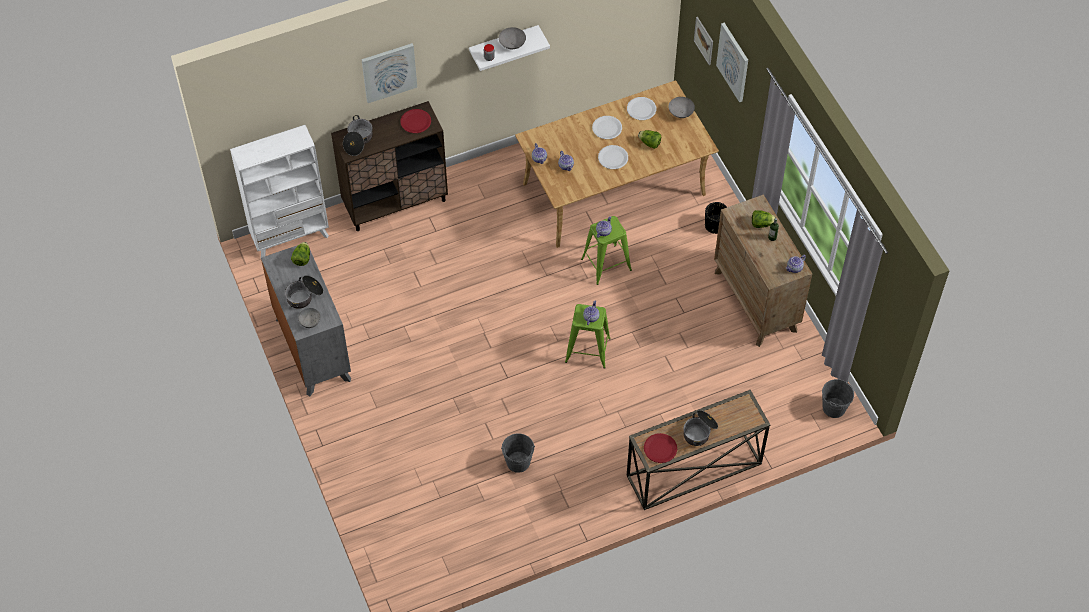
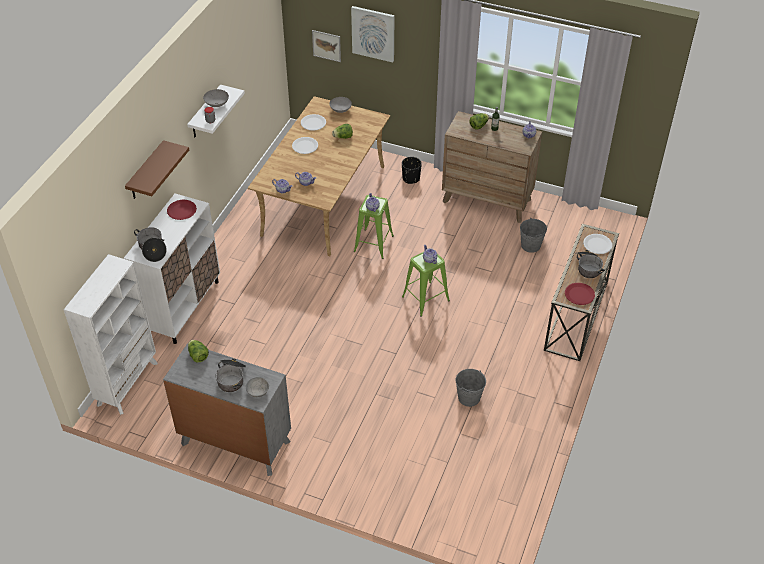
camera: 45 degrees left, 10 degrees down
(389, 72) = (146, 171): picture -> brown shelf
(395, 203) = (183, 307): brown cabinet -> white cabinet
(613, 158) = (330, 159): white plate -> white plate (597, 244)
(834, 407) = (603, 223): grey bucket -> grey bucket (530, 245)

